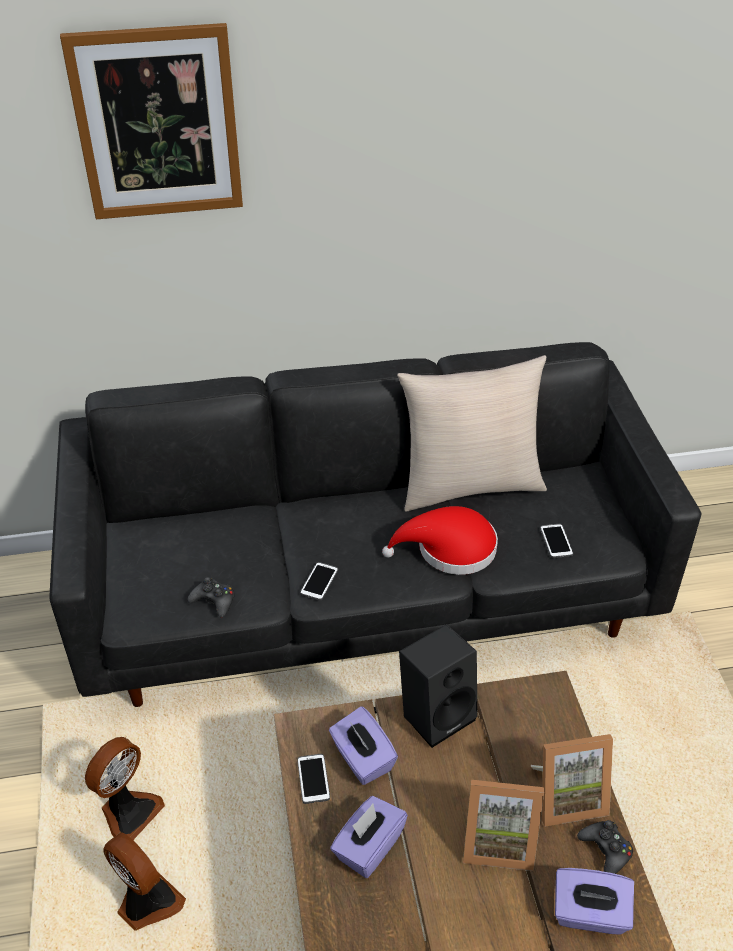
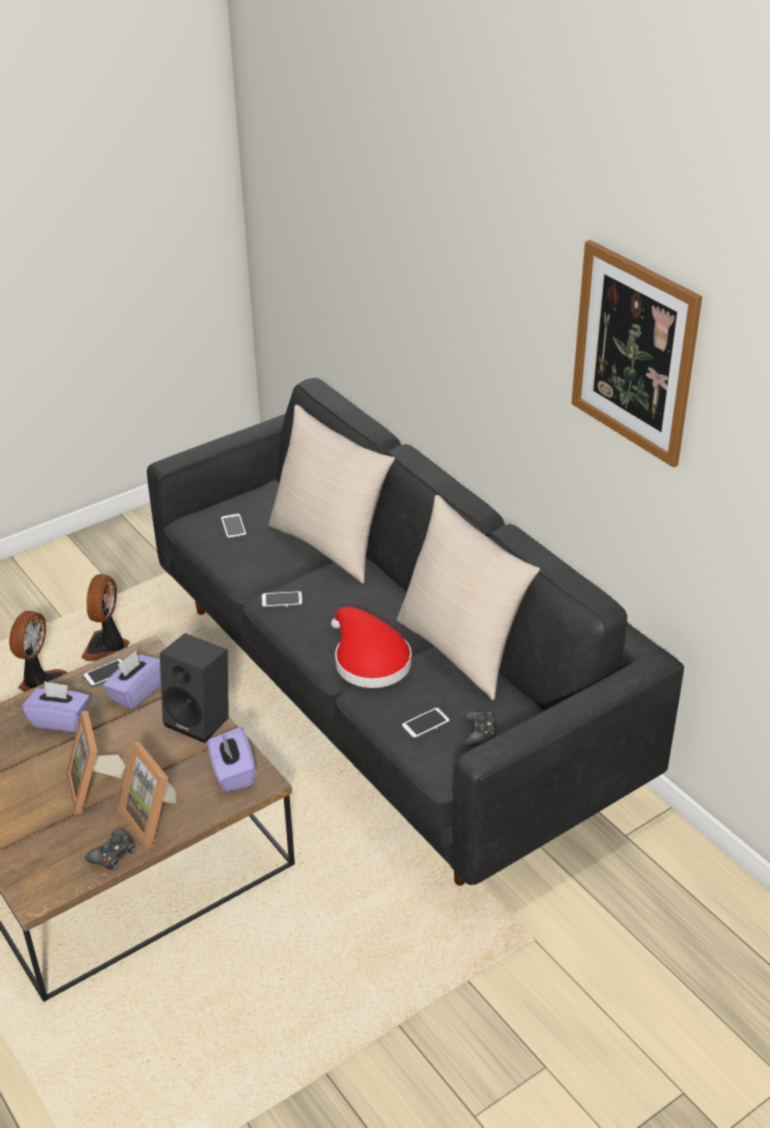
camera: 65 degrees right, 5 degrees down
(129, 812) = (107, 647): fan -> fan turned 90 degrees clockwise
(157, 124) = (402, 195): picture -> picture (634, 353)
(166, 581) = (233, 527): none -> phone
(214, 601) = (228, 556): black game controller -> black game controller (480, 734)
(255, 518) = (330, 544): none -> beige pillow
(589, 914) = (50, 857): purple tissue box -> purple tissue box (232, 773)

